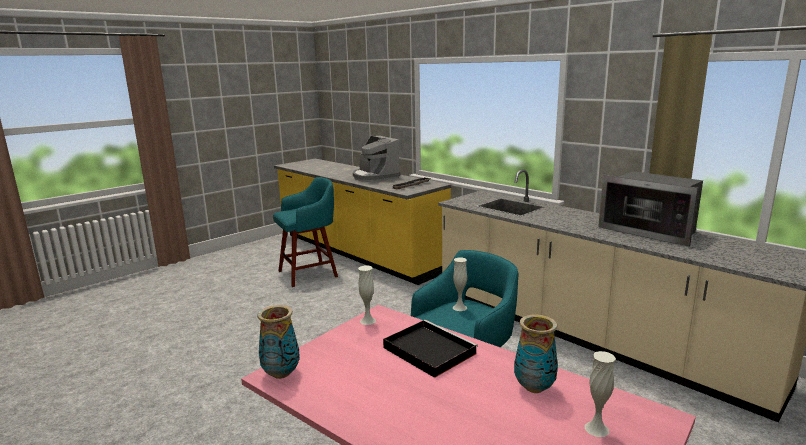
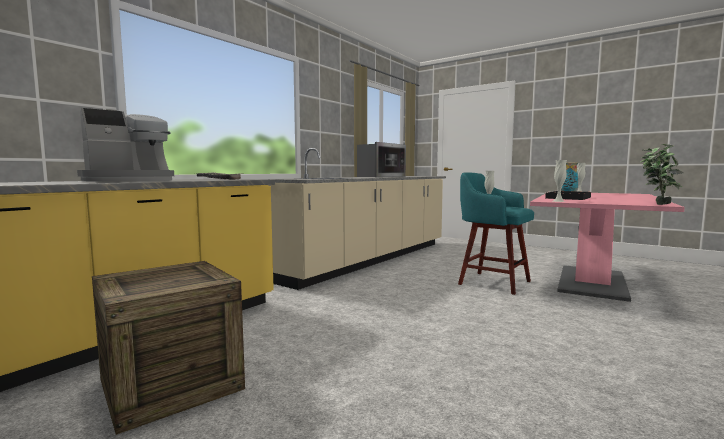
camera: 100 degrees left, 10 degrees down
(281, 374) = (657, 204): vase -> potted plant
(310, 273) = (171, 384): turquoise stool -> crate

